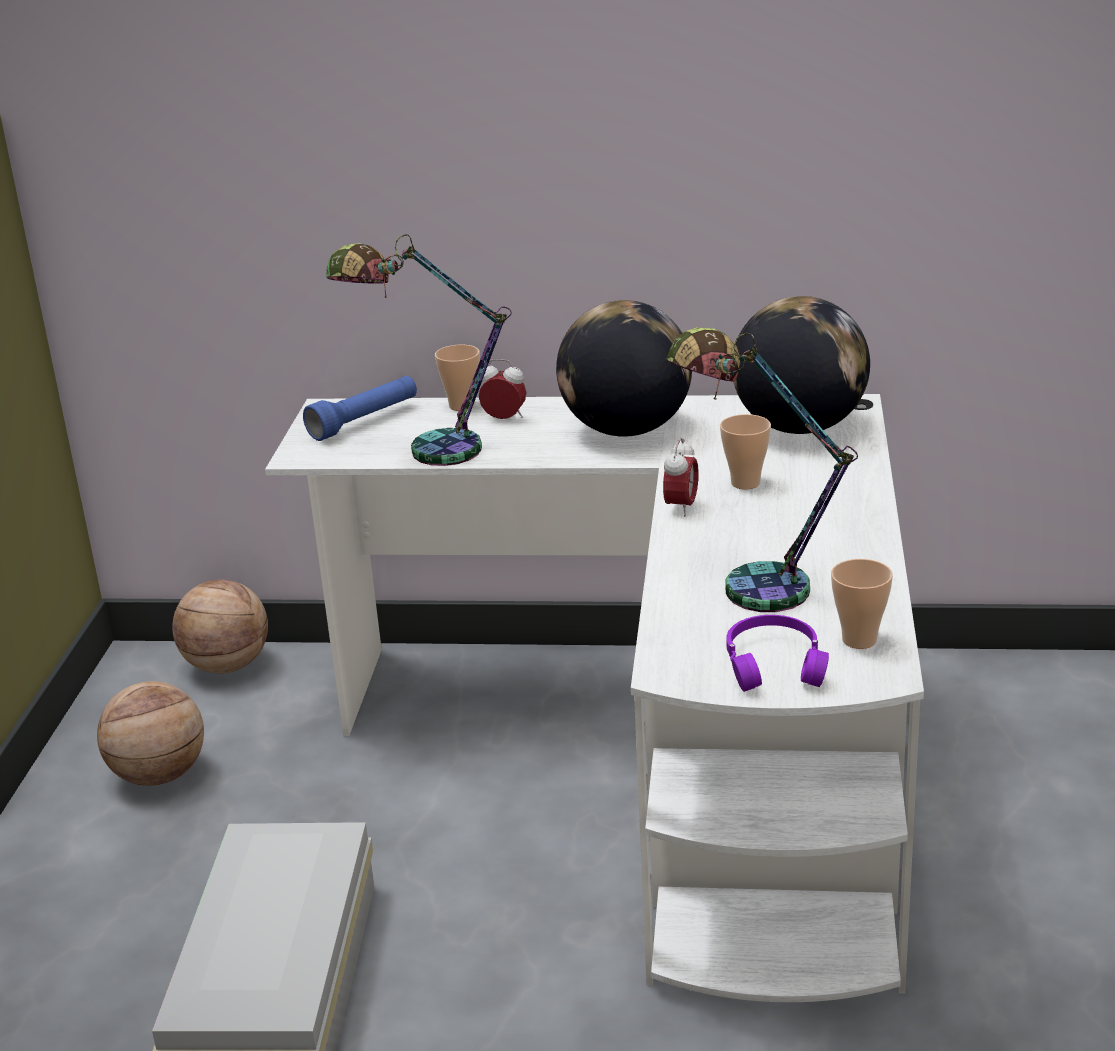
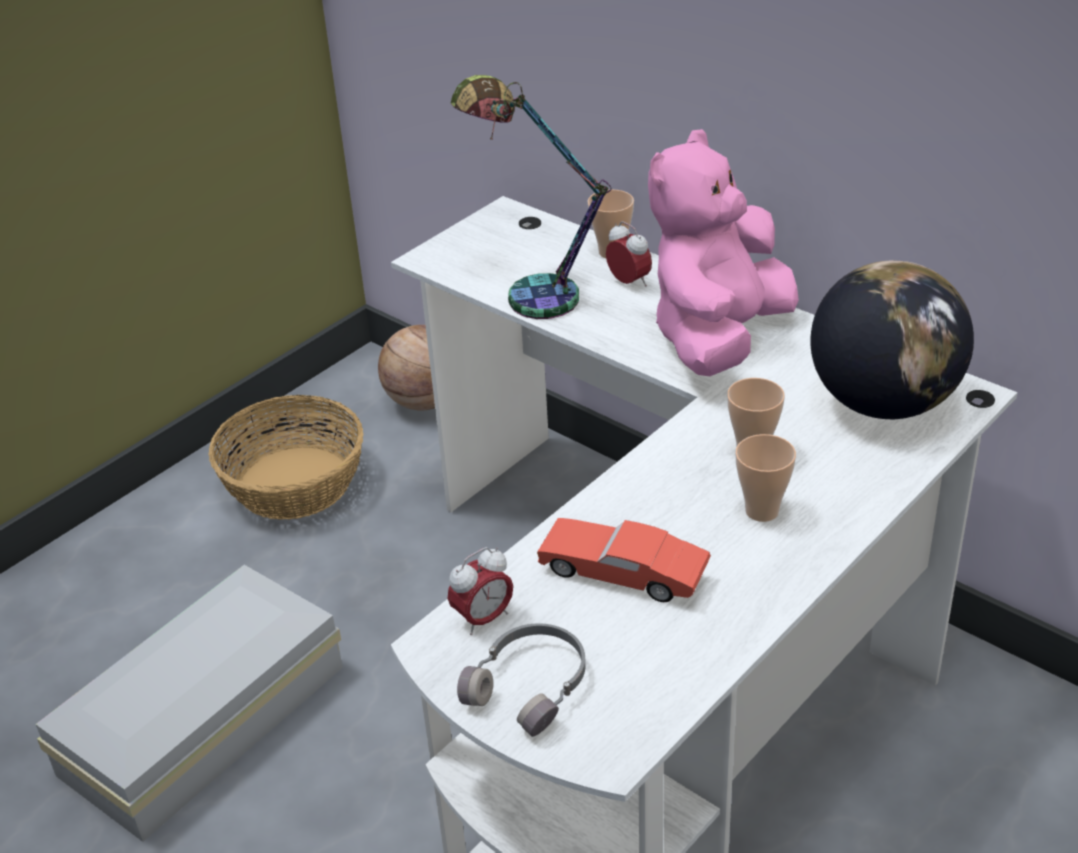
camera: 35 degrees right, 10 degrees up
(159, 775) = (293, 484): basketball -> basket
(364, 421) = (515, 239): blue flashlight -> none
(626, 430) = (718, 338): globe -> pink plush toy
(681, 507) = (662, 455): alarm clock -> alarm clock (483, 619)
(751, 580) = (623, 574): table lamp -> red toy car
(775, 664) = (531, 686): purple headphones -> grey headphones
(859, 640) = (637, 699): cup -> cup (762, 511)

